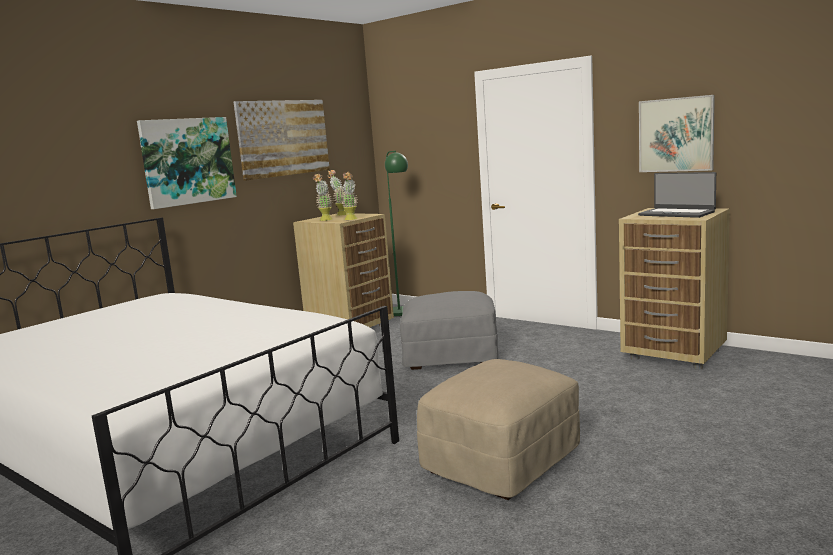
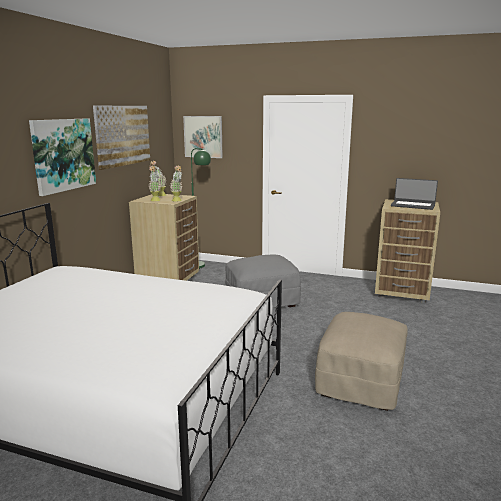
camera: 20 degrees left, 5 degrees up
(676, 134) = (406, 153): picture -> picture (203, 136)

